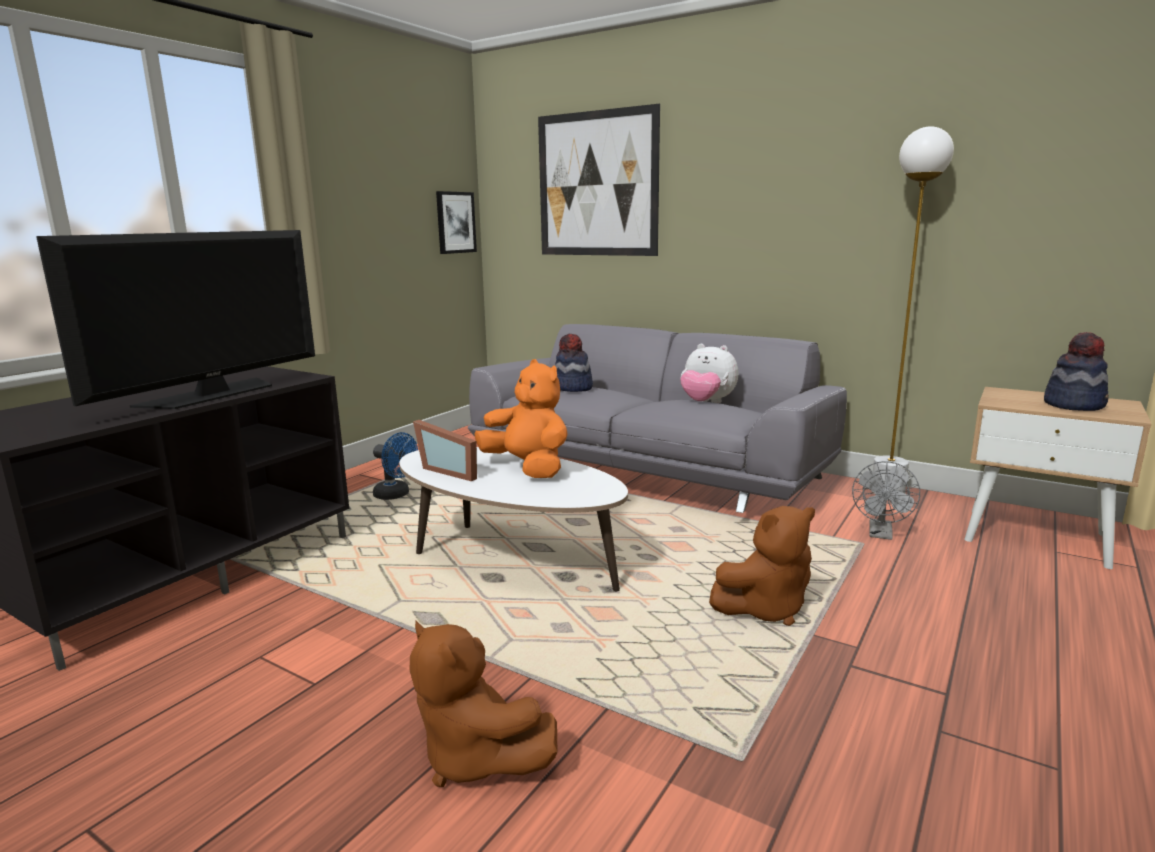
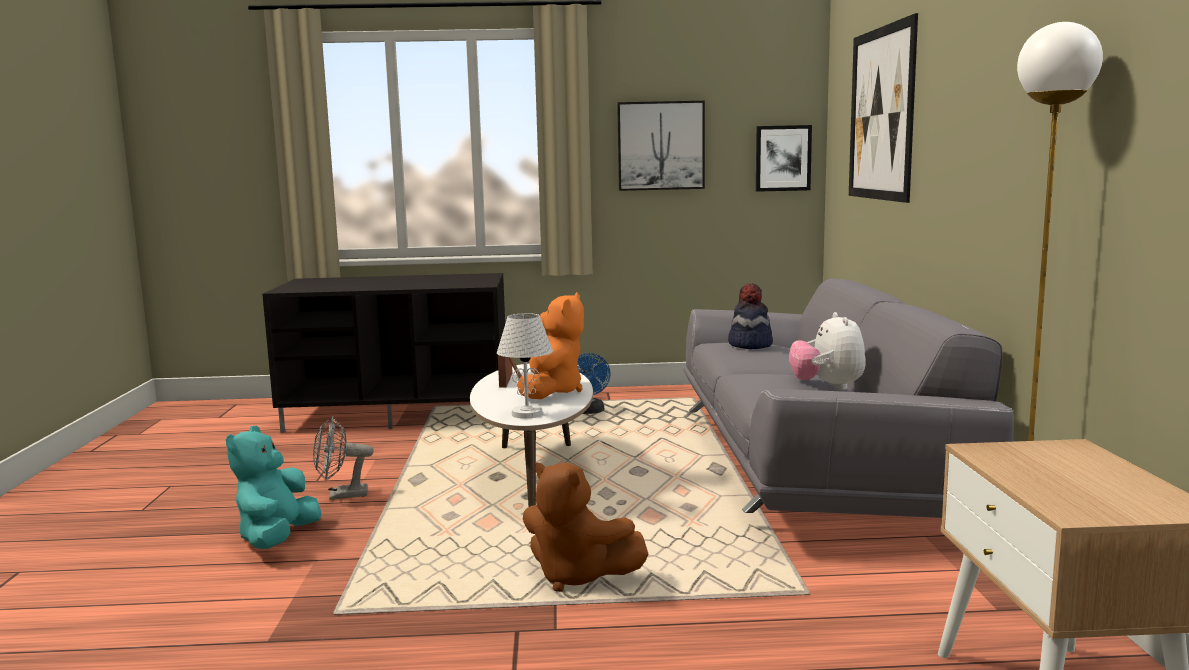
camera: 55 degrees right, 5 degrees down
(212, 394) = (410, 285): television -> none
(367, 208) = (660, 146): none -> picture
(475, 758) = (277, 539): brown plush toy -> turquoise plush toy
(586, 491) = (526, 414): none -> white table lamp
(881, 534) = (858, 599): grey fan -> grey fan (341, 495)
(1074, 405) = (1080, 484): hat -> none

